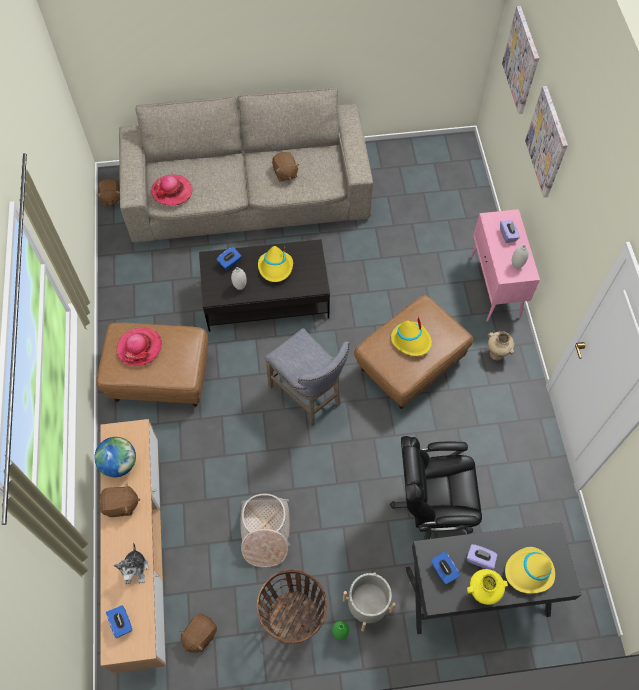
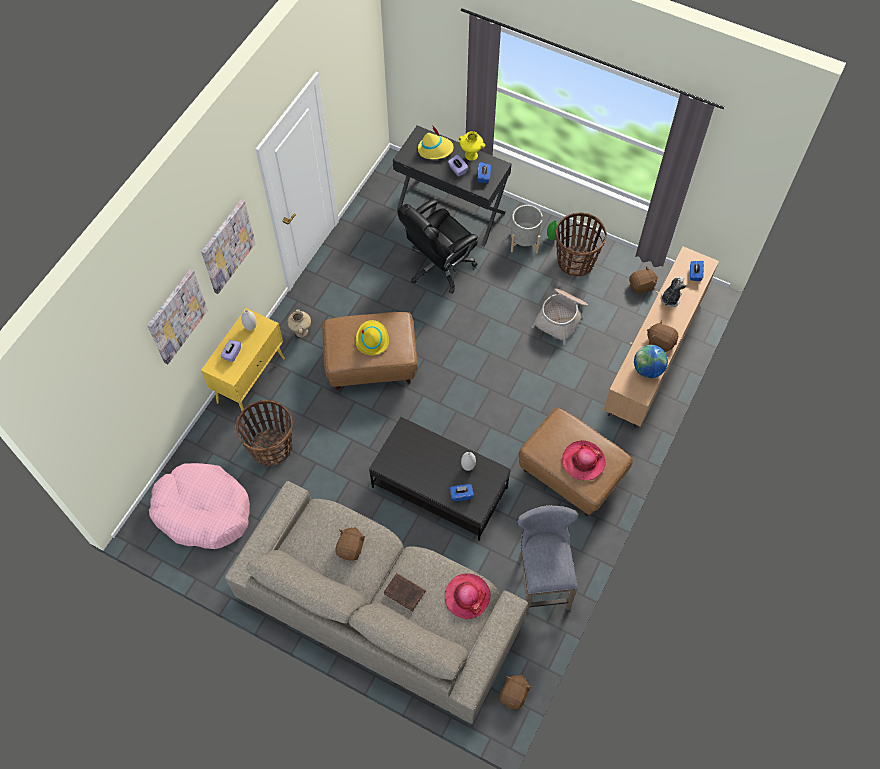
camera: 145 degrees left, 0 degrees up
(220, 168) = (405, 593): none -> brown book
(275, 268) = (426, 465): yellow hat -> none
(308, 396) = (465, 387): grey stool -> grey stool (541, 577)
(426, 247) = (271, 447): none -> basket
(431, 178) = (203, 511): none -> pink dog bed
(432, 508) = (439, 266): black office chair -> black office chair turned 105 degrees clockwise
(495, 287) = (251, 380): pink cabinet -> yellow cabinet
(521, 60) = (113, 397): picture -> picture (227, 246)

